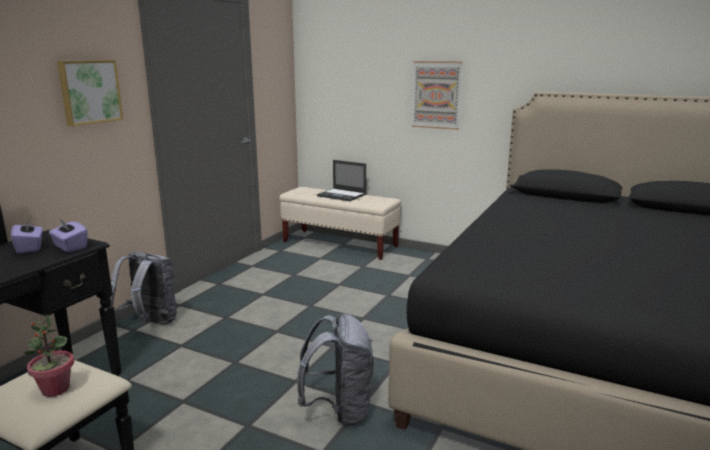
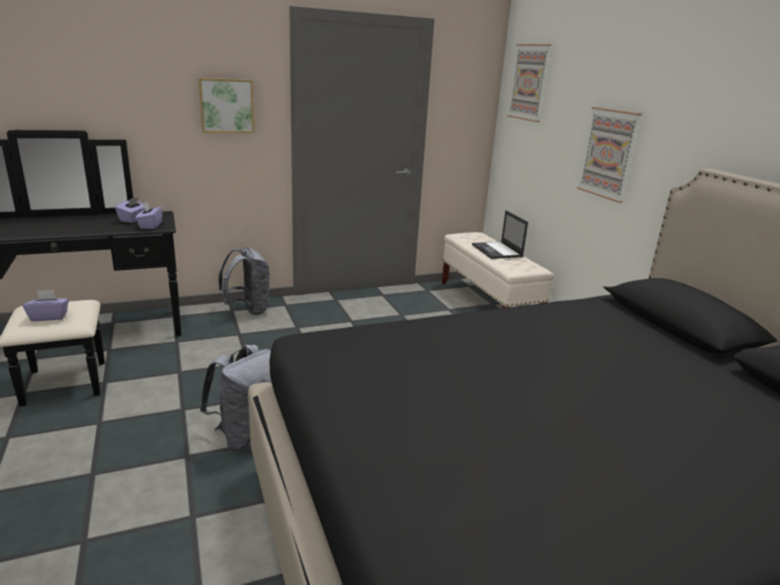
camera: 40 degrees right, 5 degrees up
(55, 389) = (49, 317): potted plant -> purple tissue box
(333, 47) = (529, 82): none -> picture

